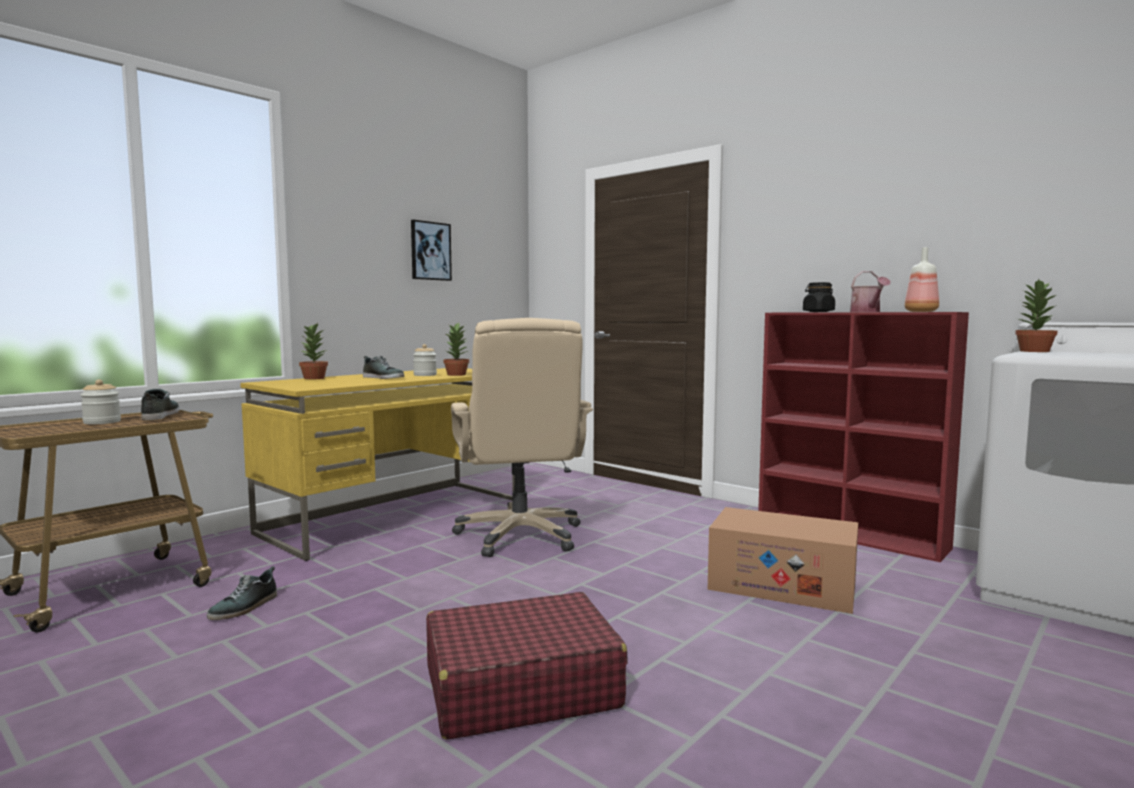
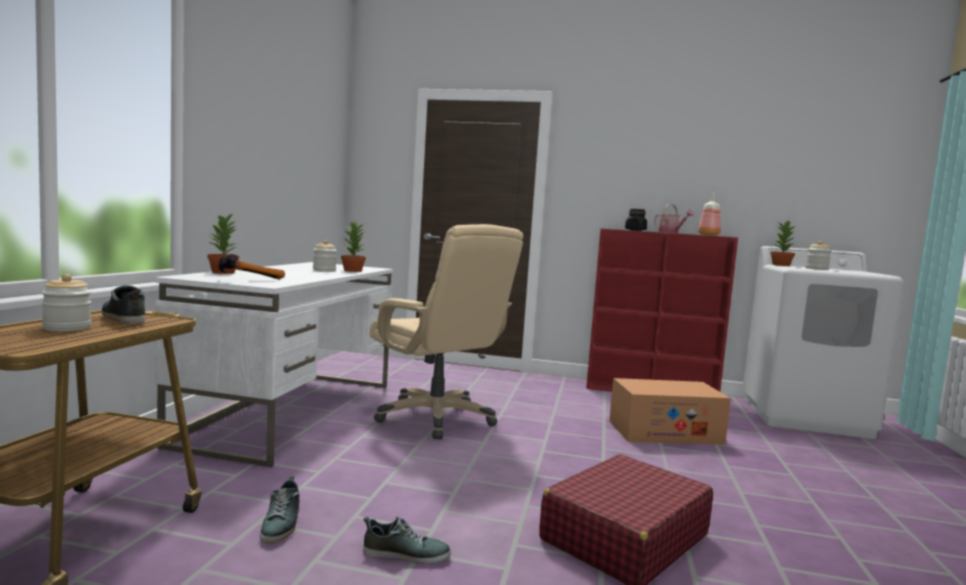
camera: 30 degrees left, 0 degrees up
(306, 384) = (250, 280): none -> hammer
(384, 378) = (297, 273): shoe -> shoe (406, 553)
(396, 516) = (294, 412): yellow desk -> white desk
(430, 251) = (287, 145): picture -> none
(1070, 355) = (816, 269): none -> jar

